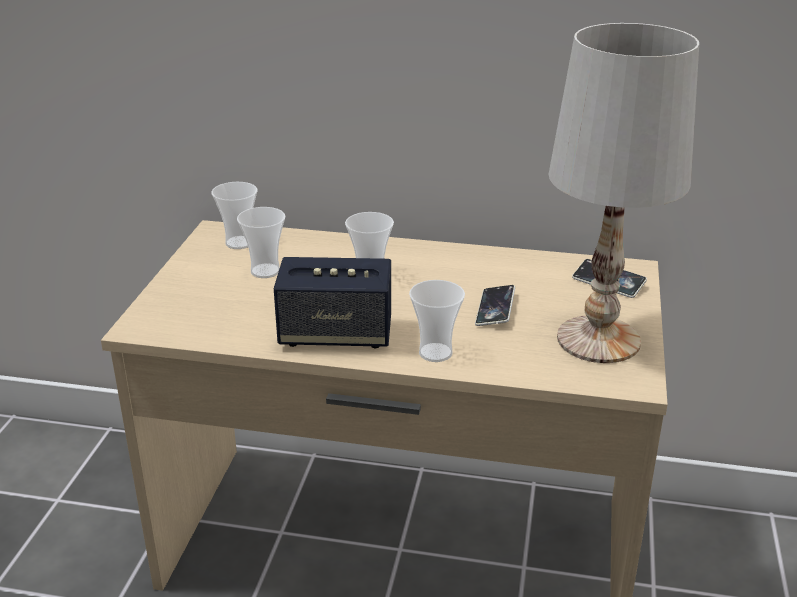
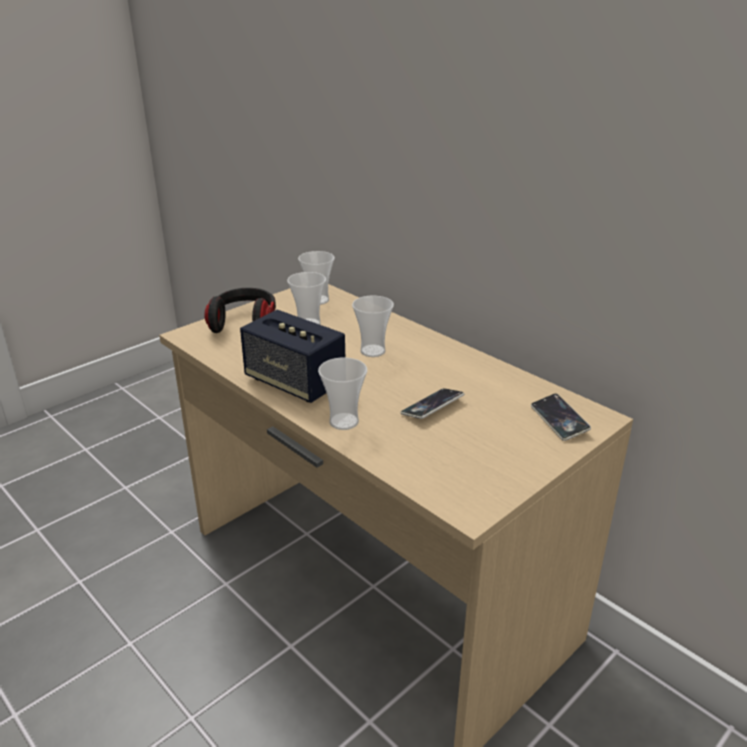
camera: 35 degrees right, 0 degrees up
(190, 293) = (244, 323): none -> headphones
(597, 339) = (484, 462): white table lamp -> none

